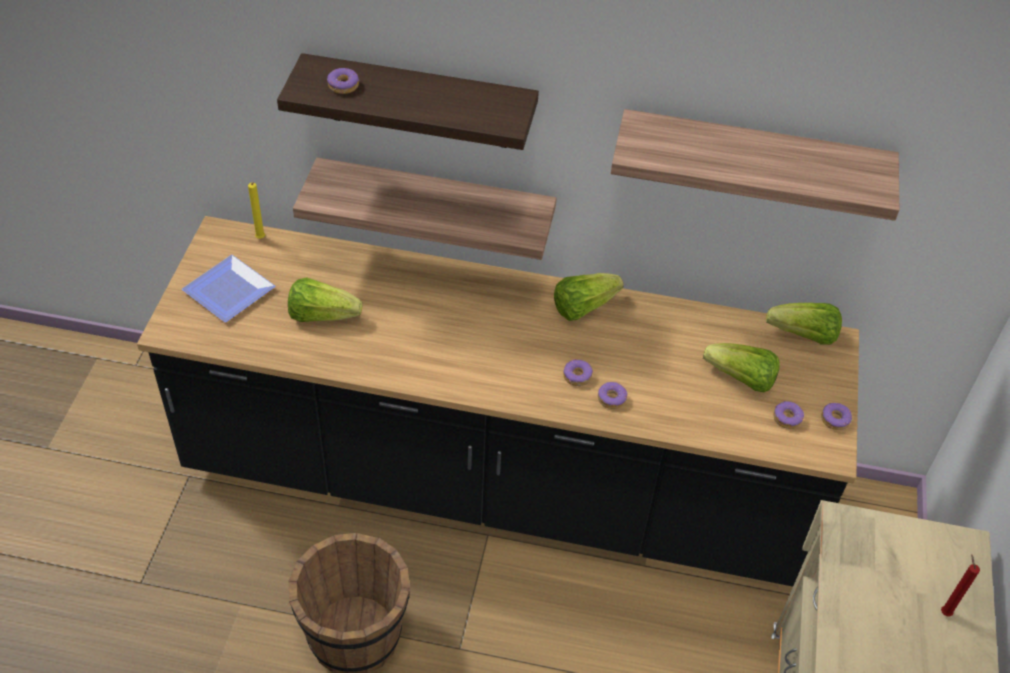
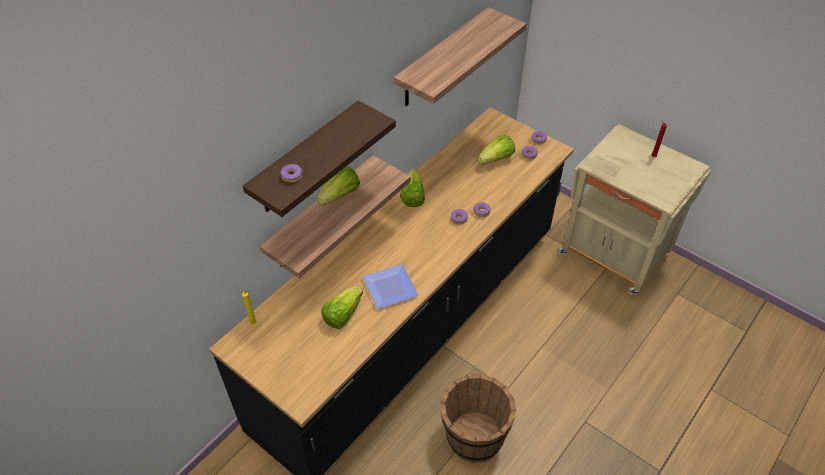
camera: 60 degrees left, 0 degrees up
(229, 288) = (287, 355): plate -> plate (388, 287)
(804, 335) = (483, 126): lettuce -> lettuce (340, 195)

